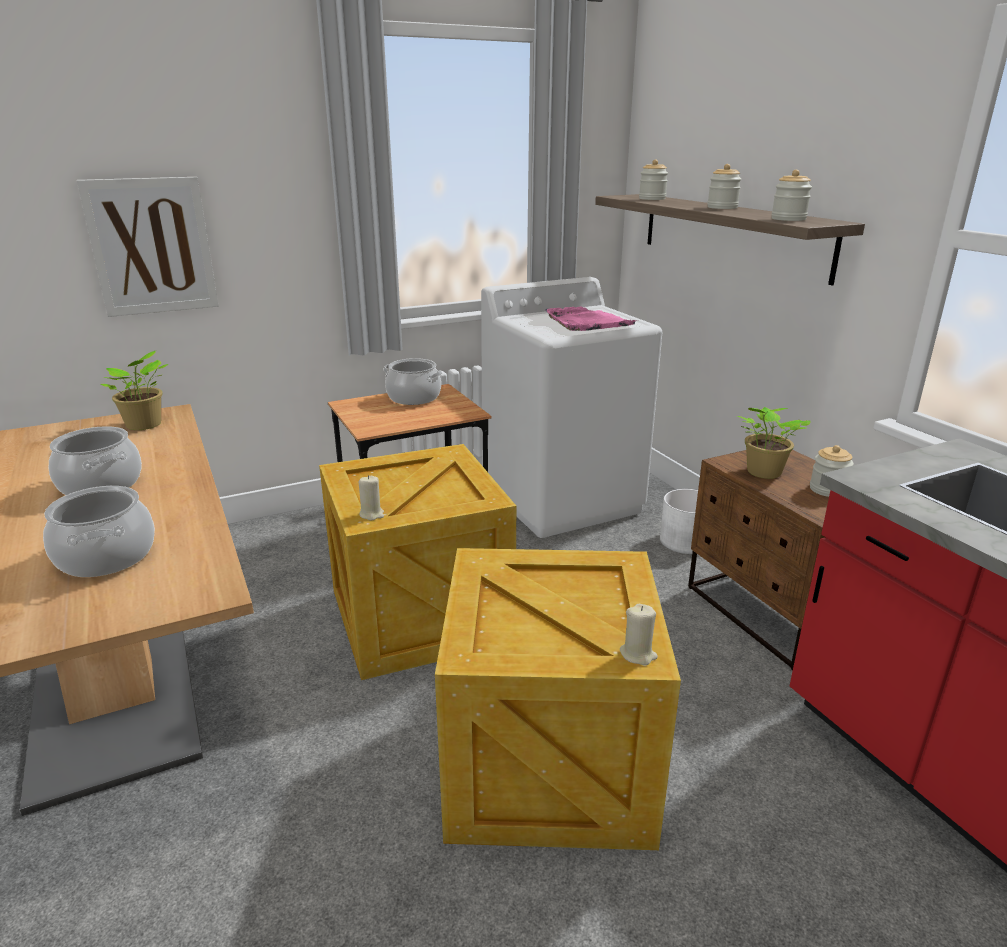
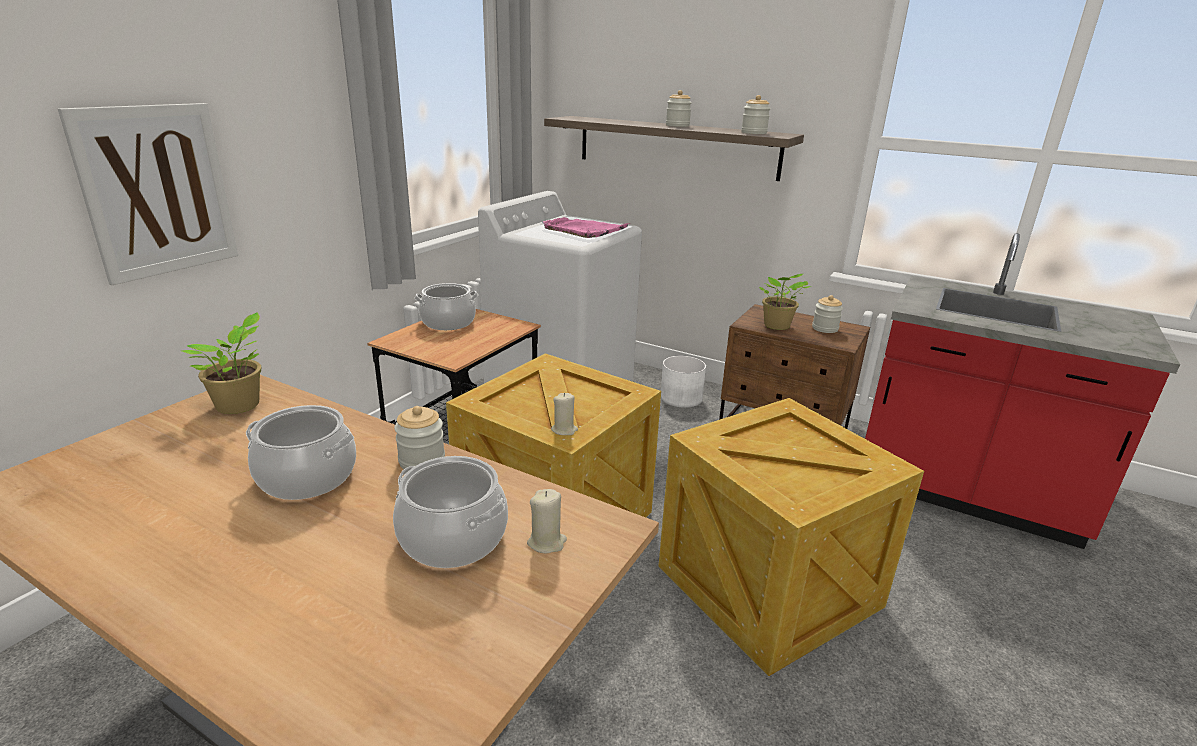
camera: 35 degrees left, 0 degrees up
(638, 654) = (883, 464): beige candle -> beige candle (547, 542)
(652, 199) = (599, 119): jar -> jar (422, 461)

